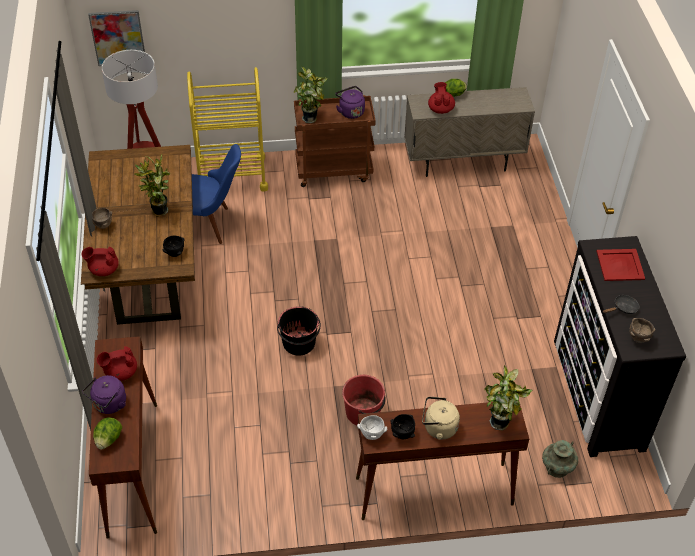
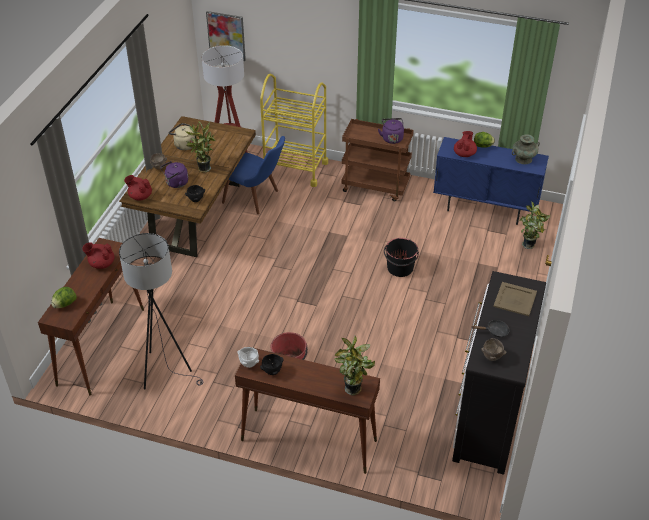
camera: 25 degrees right, 5 degrees down
(108, 405) = (80, 282): purple kettle -> purple kettle (175, 183)
(228, 469) = (166, 370): none -> grey floor lamp
(299, 343) = (272, 301): black bucket -> black bucket (400, 268)
(311, 119) = (358, 135): potted plant -> potted plant (530, 245)
(438, 428) = (302, 376): beige kettle -> beige kettle (184, 145)
(463, 163) = (485, 209): beige cabinet -> blue cabinet
(557, 467) = (419, 459): turquoise vase -> turquoise vase (523, 159)
(620, 265) = (515, 299): red tray -> beige tray

